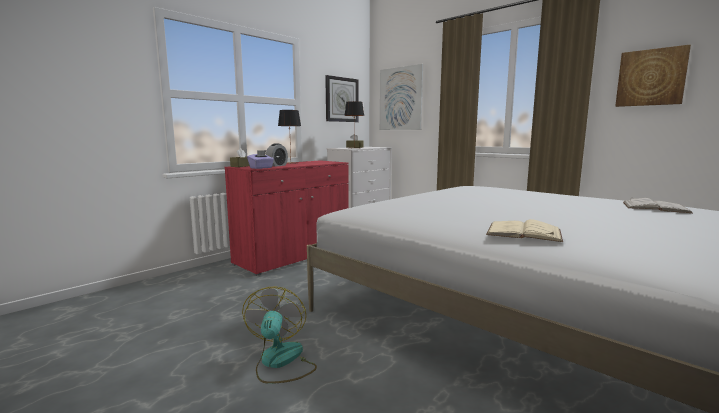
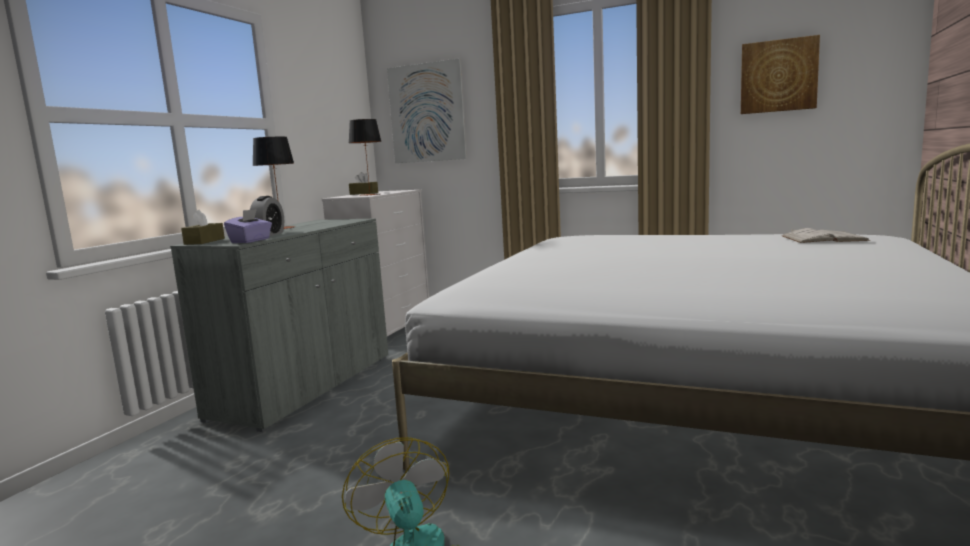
camera: 20 degrees left, 0 degrees up
(294, 256) = (305, 386): red cabinet -> grey cabinet
(341, 99) = (333, 117): wall clock -> none
(523, 232) = (746, 289): beige book -> none

